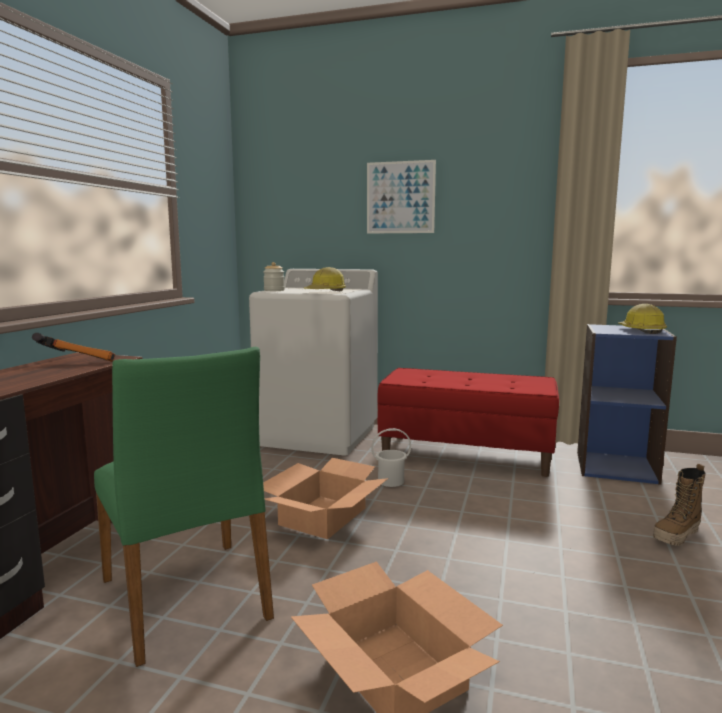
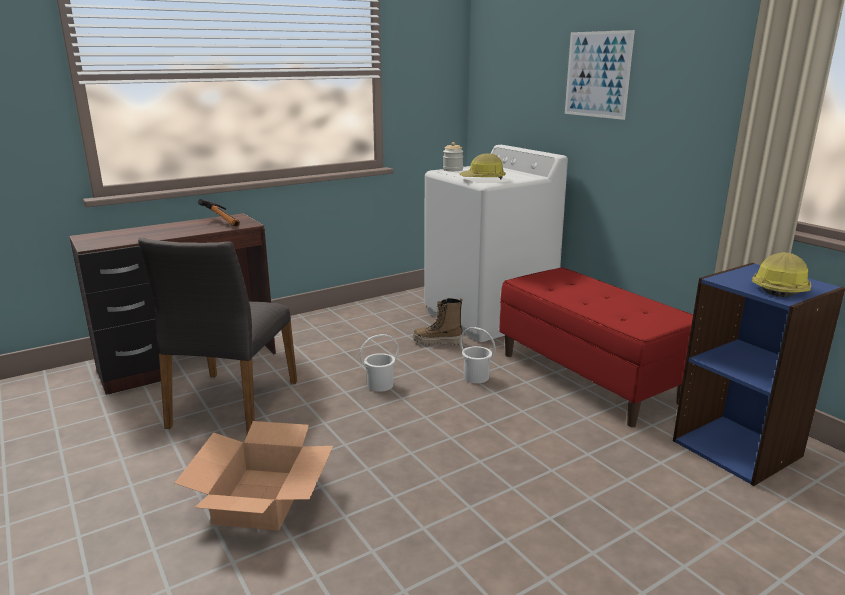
camera: 40 degrees right, 10 degrees up
(187, 598) = (232, 404): green chair -> grey chair
(322, 516) = (380, 385): cardboard box -> white bucket
(677, 535) = (651, 533): boot -> boot (437, 342)

